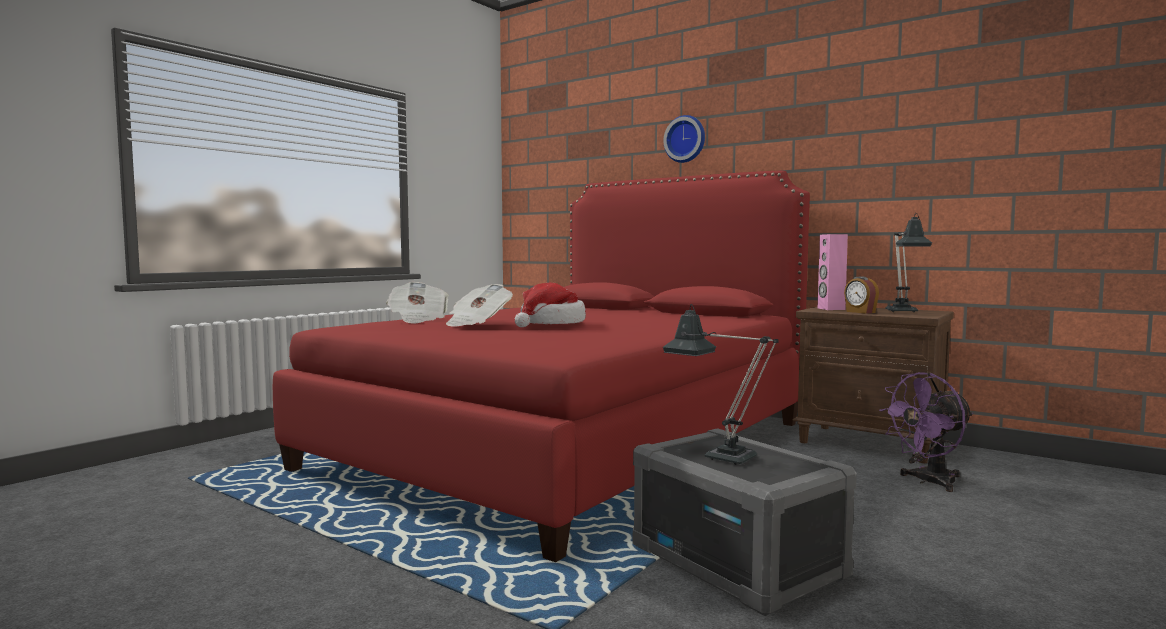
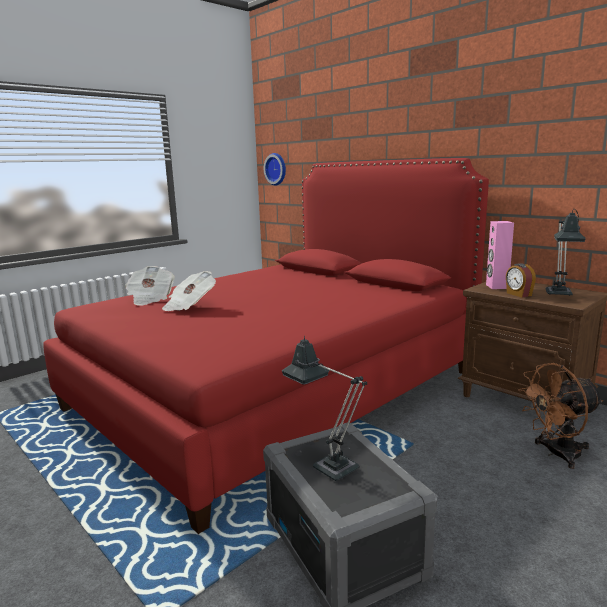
camera: 10 degrees right, 10 degrees up
(551, 324) = (247, 306): hat -> none
(686, 139) = (390, 126): wall clock -> wall clock (277, 169)
(928, 482) = (556, 454): purple fan -> brown fan

